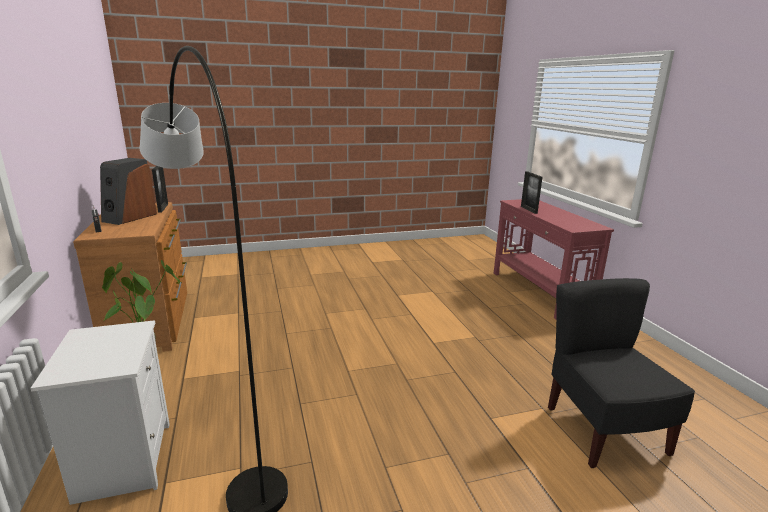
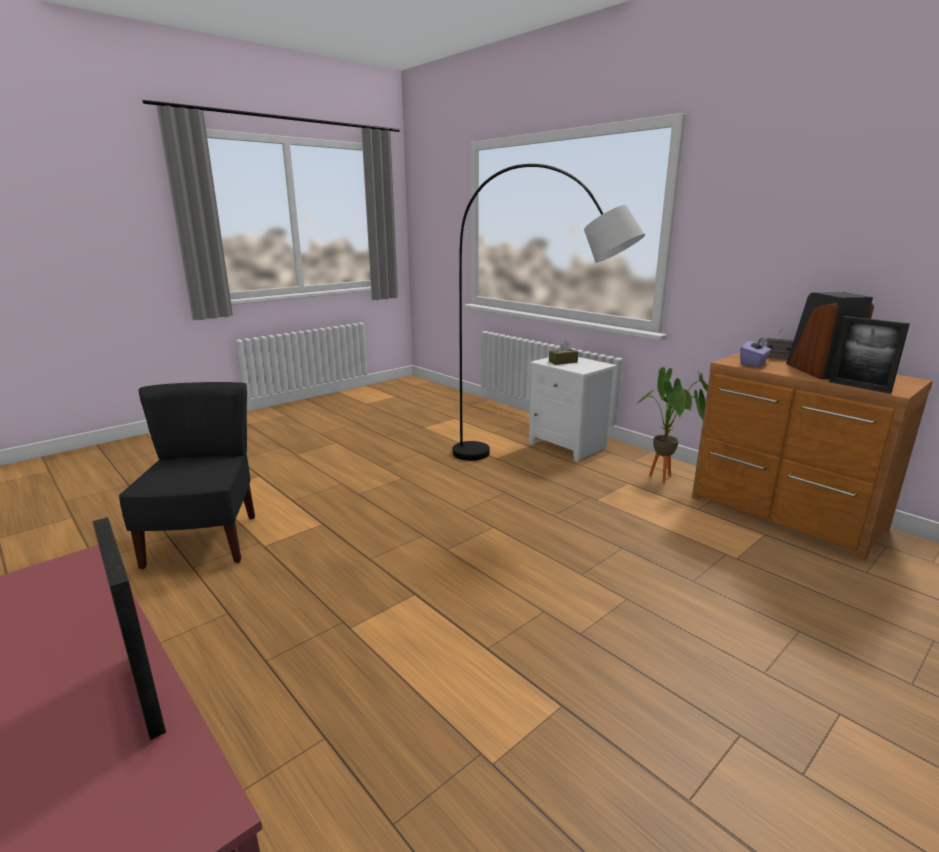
camera: 155 degrees right, 0 degrees up
(104, 356) = (563, 362): none -> brown tissue box
(136, 228) = (753, 363): none -> purple tissue box
(603, 430) = (205, 541): black chair -> black chair turned 150 degrees counterclockwise

